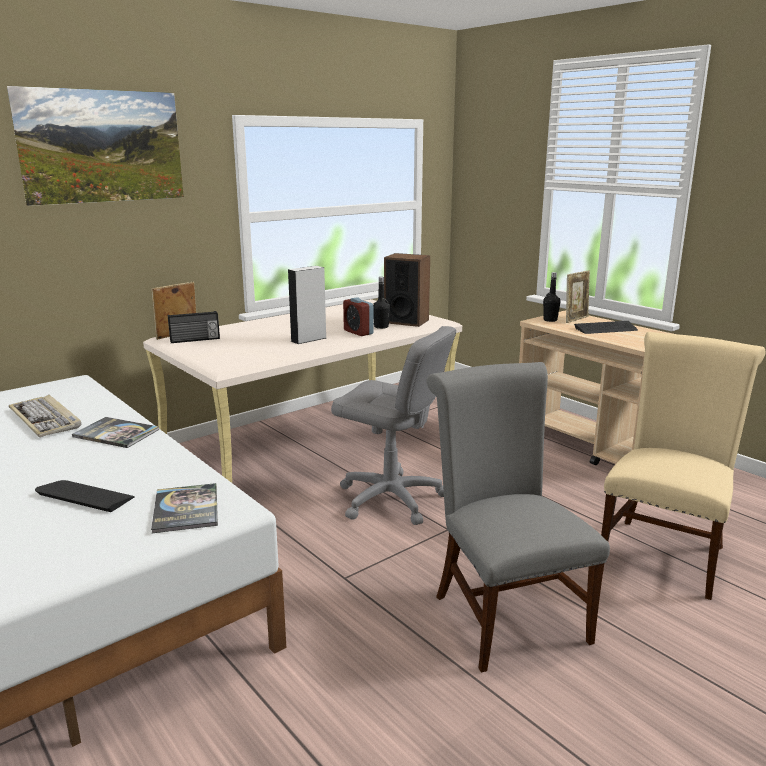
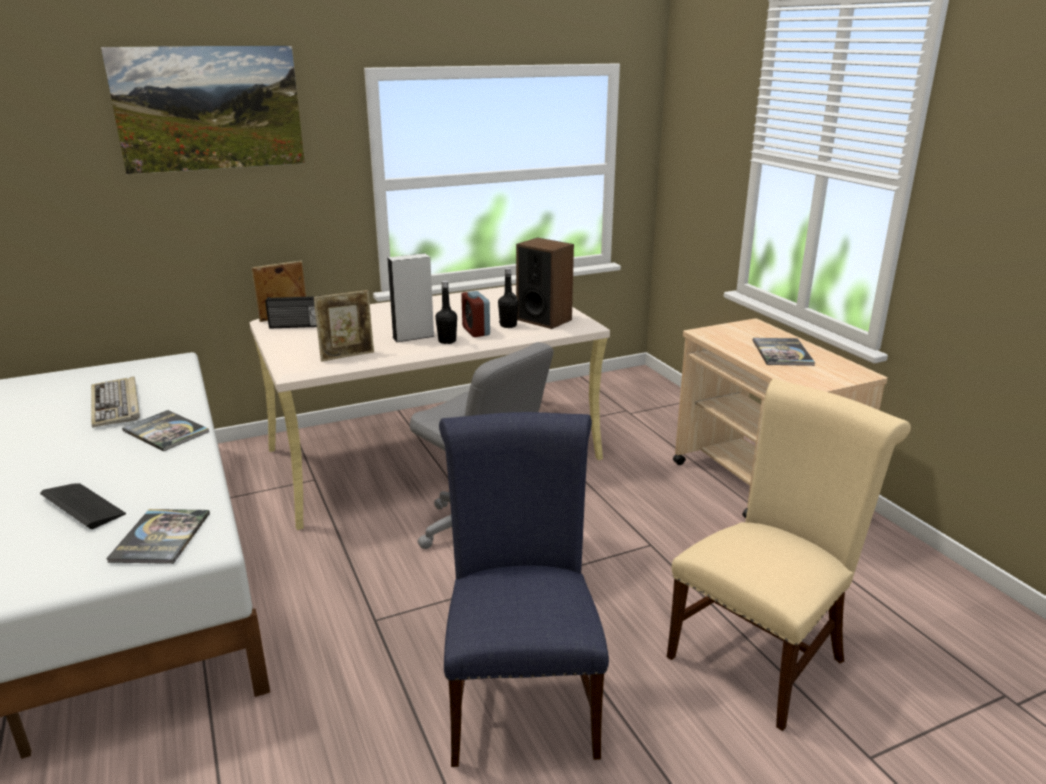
camera: 15 degrees right, 5 degrees up
(504, 613) = (521, 698): grey chair -> blue chair
(550, 320) = (722, 332): black bottle -> black bottle (447, 341)
(575, 319) = (756, 334): picture frame -> picture frame (347, 356)
(606, 329) = (782, 353): keyboard -> book

